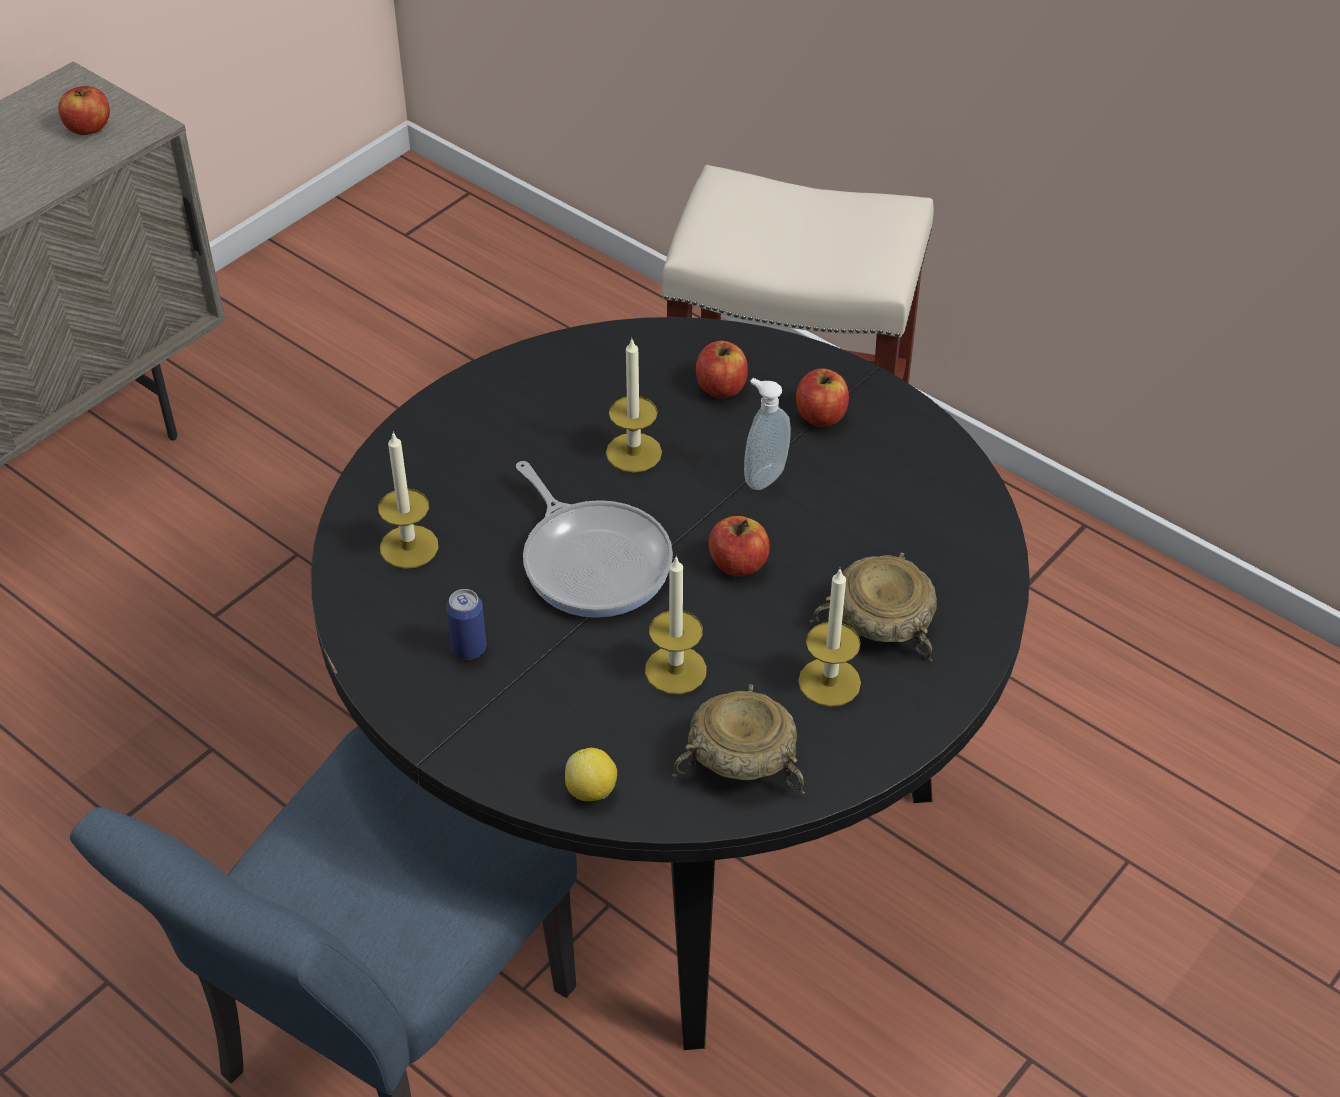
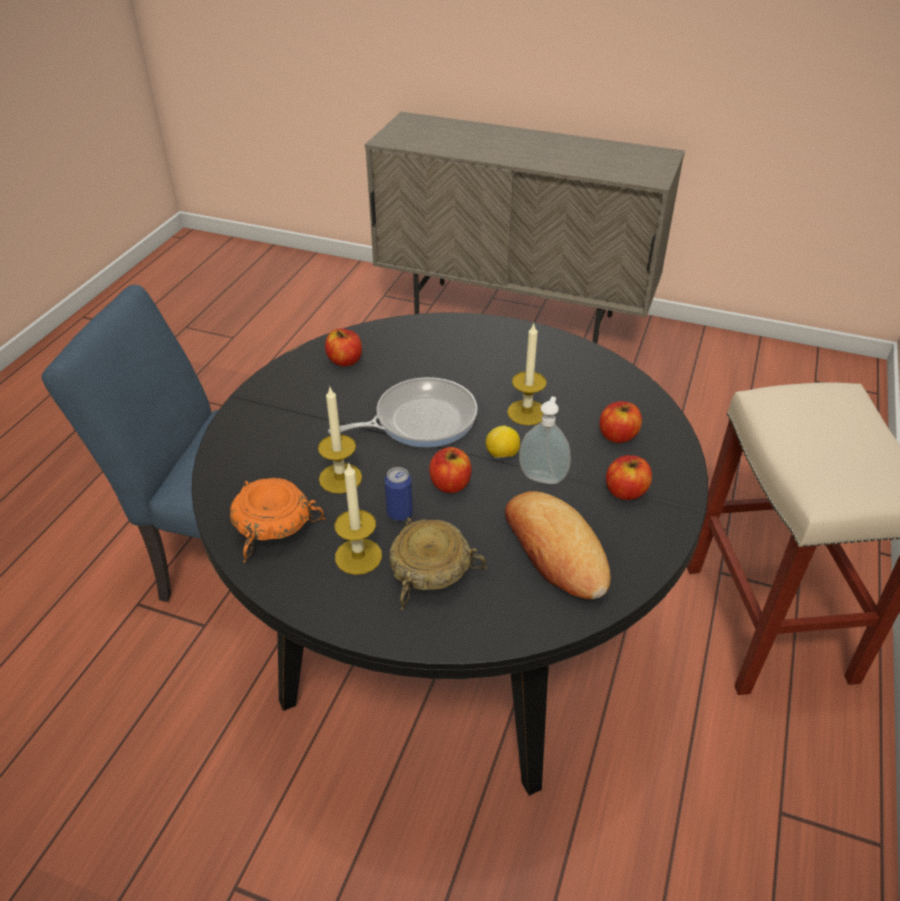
camera: 70 degrees right, 5 degrees down
(88, 128) = (637, 168): apple -> apple (345, 361)
(409, 547) = (394, 349): candle -> none
(469, 648) = (324, 391): can -> can (399, 513)
(591, 790) = (228, 467): lemon -> lemon (502, 455)
(593, 560) = (420, 420): frying pan -> frying pan turned 150 degrees counterclockwise
(743, 760) = (271, 528): beige bowl -> orange bowl
(890, 505) = (555, 551): none -> bread

